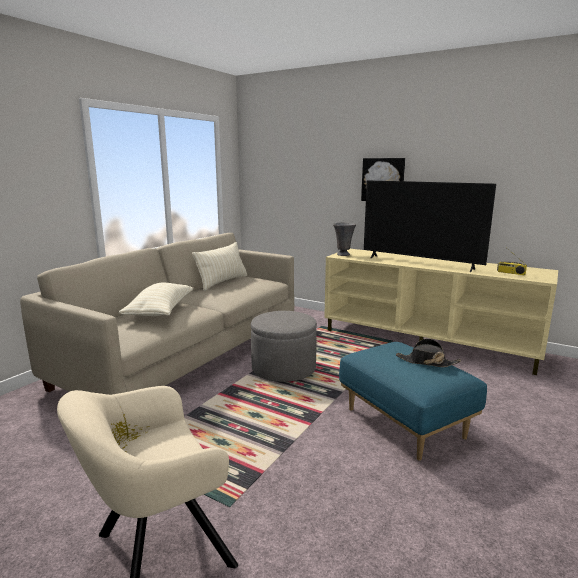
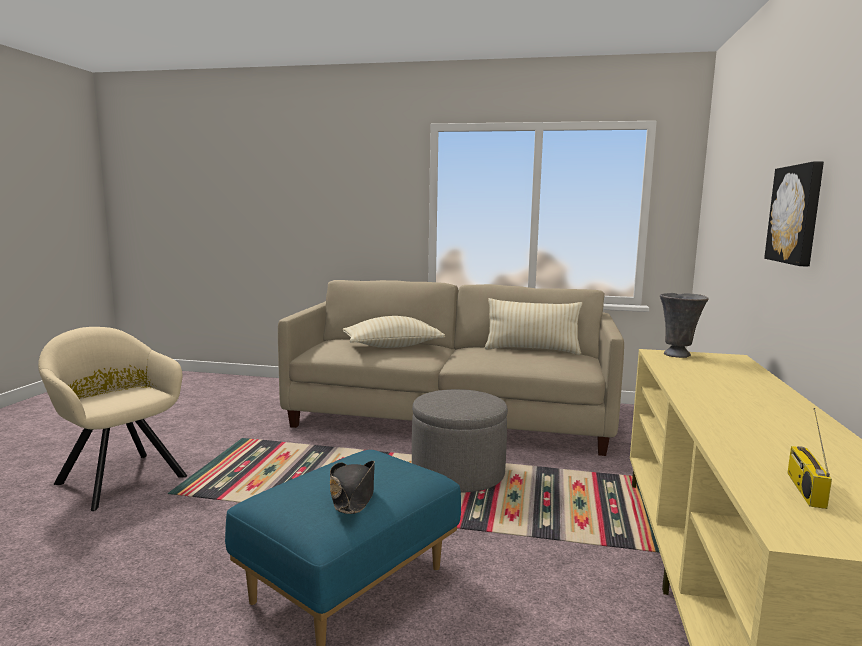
camera: 70 degrees right, 5 degrees down
(420, 263) = (718, 401): television -> none

